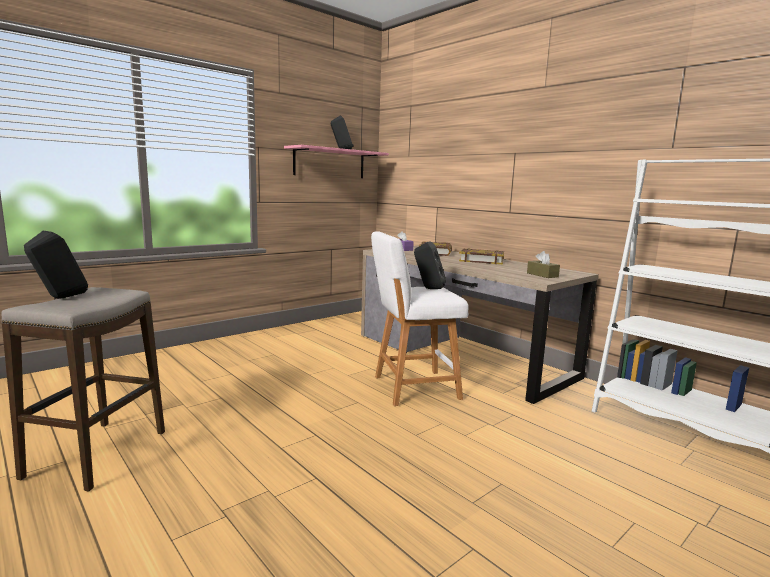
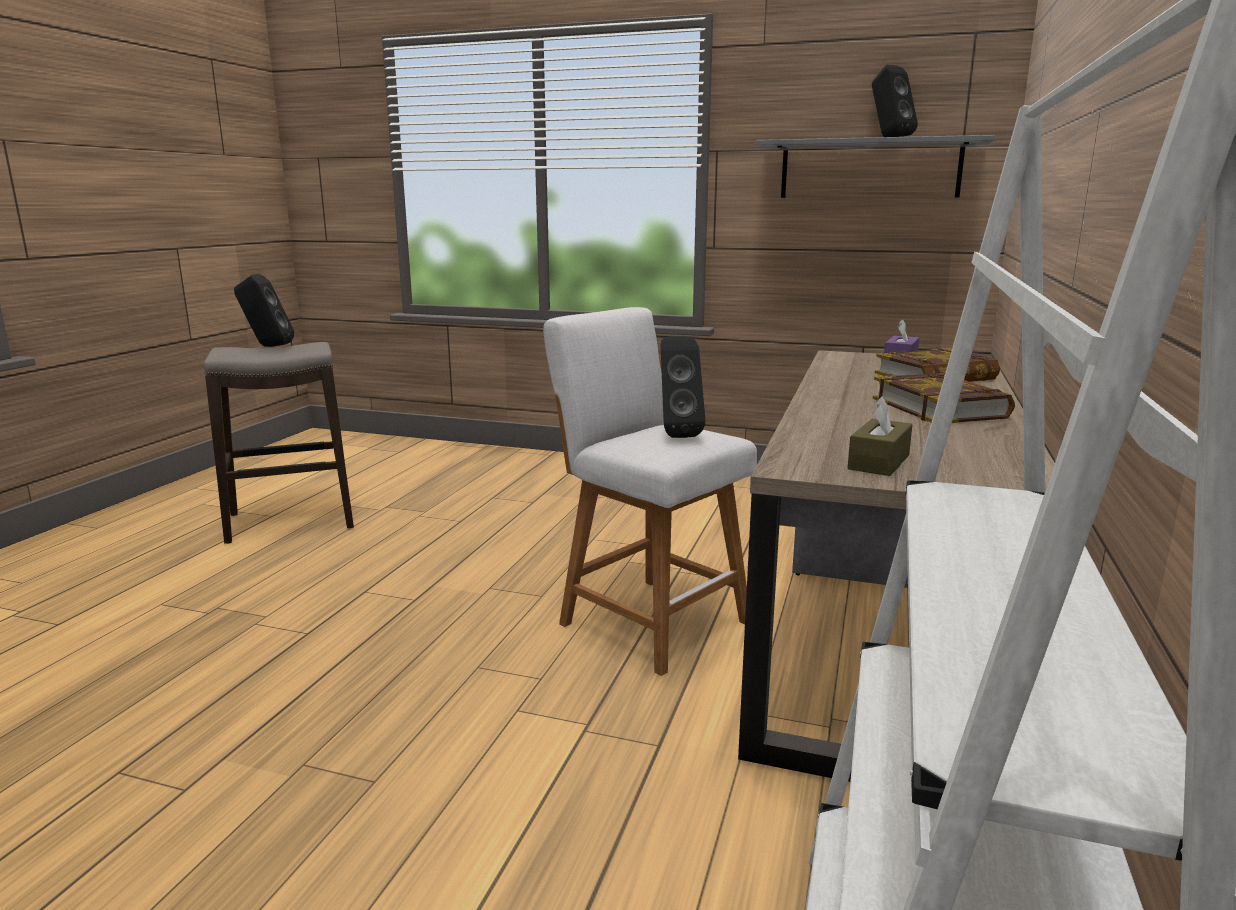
camera: 60 degrees right, 5 degrees up
(329, 163) = (869, 169): pink shelf -> grey shelf

